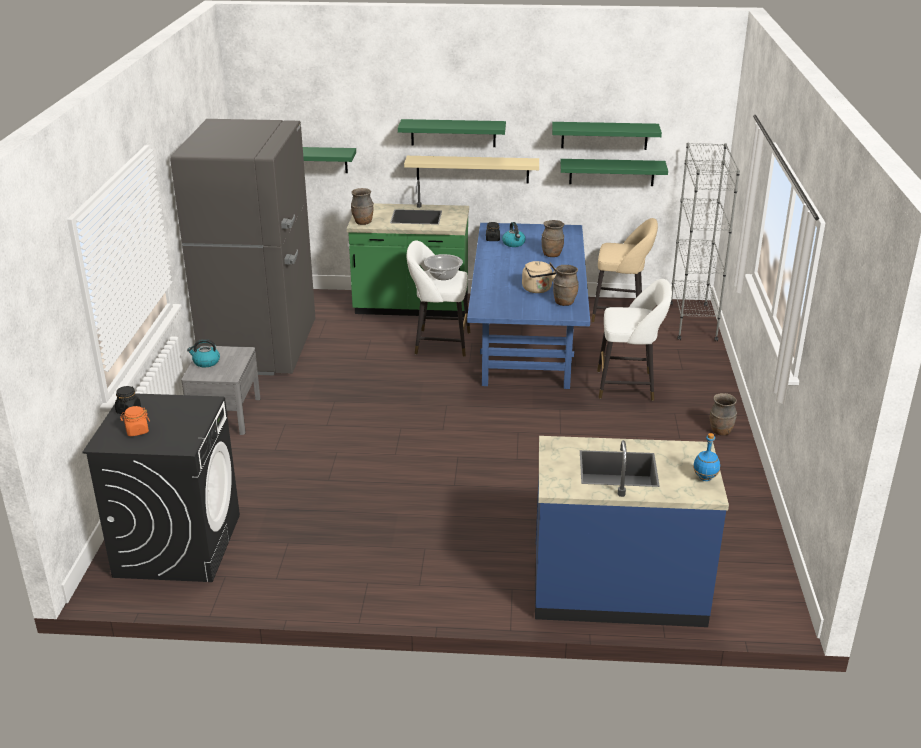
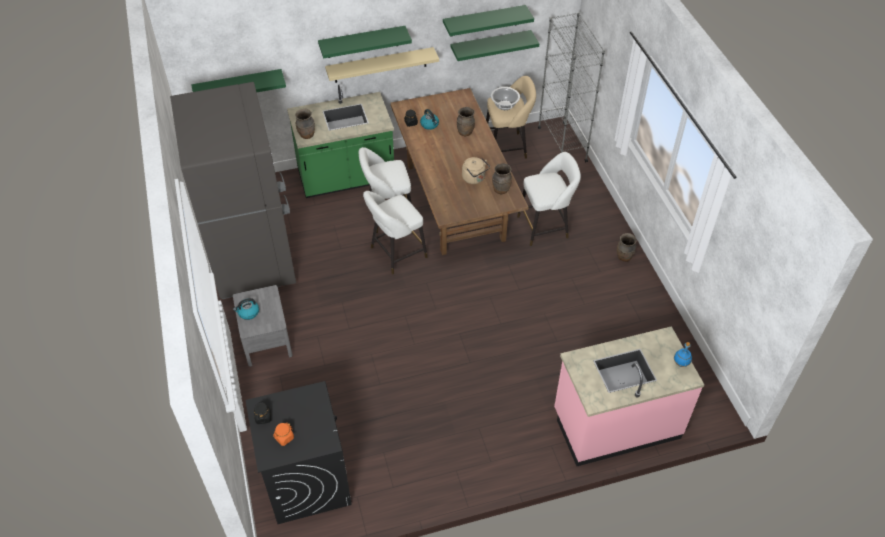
camera: 20 degrees left, 20 degrees up
(426, 375) = (396, 254): none -> white stool
(443, 276) = (388, 171): cooking pot -> cooking pot (504, 105)
(526, 345) = (454, 201): blue dining table -> brown dining table
(618, 588) = (616, 423): blue counter -> pink counter

